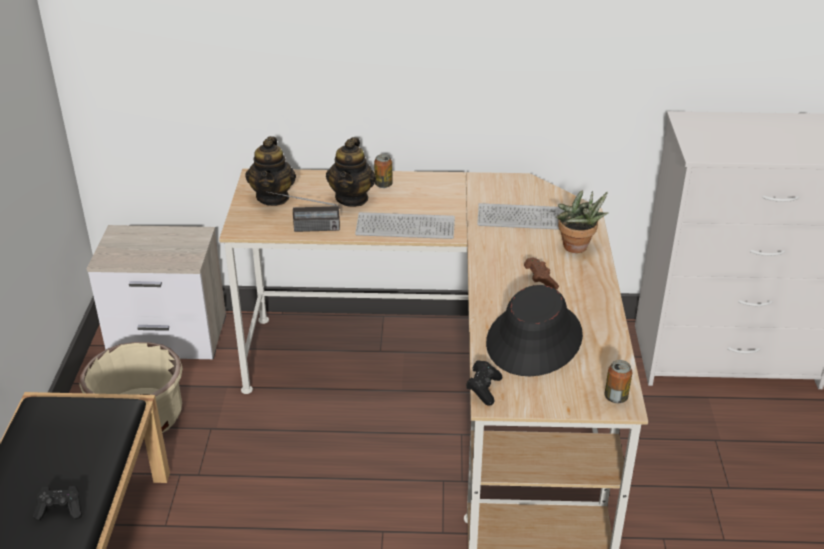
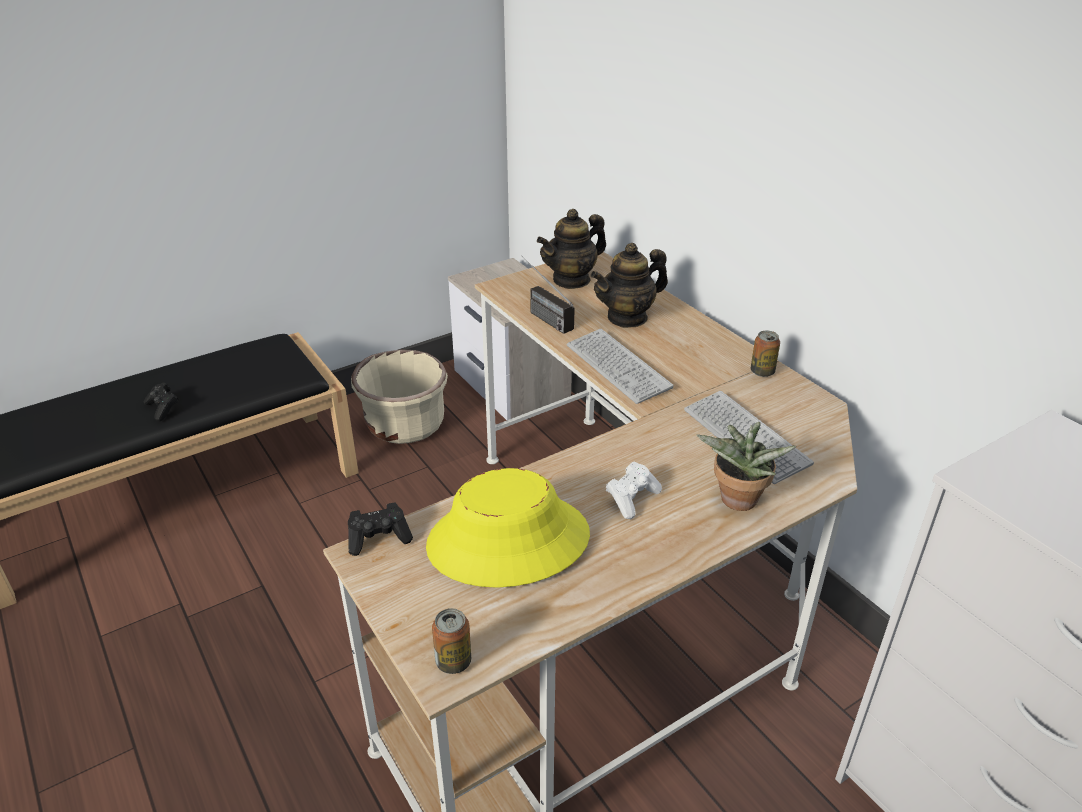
camera: 55 degrees right, 0 degrees up
(383, 184) = (677, 323): can -> can (762, 372)
(534, 340) = (508, 541): black hat -> yellow hat
(540, 280) = (632, 498): brown game controller -> white game controller

